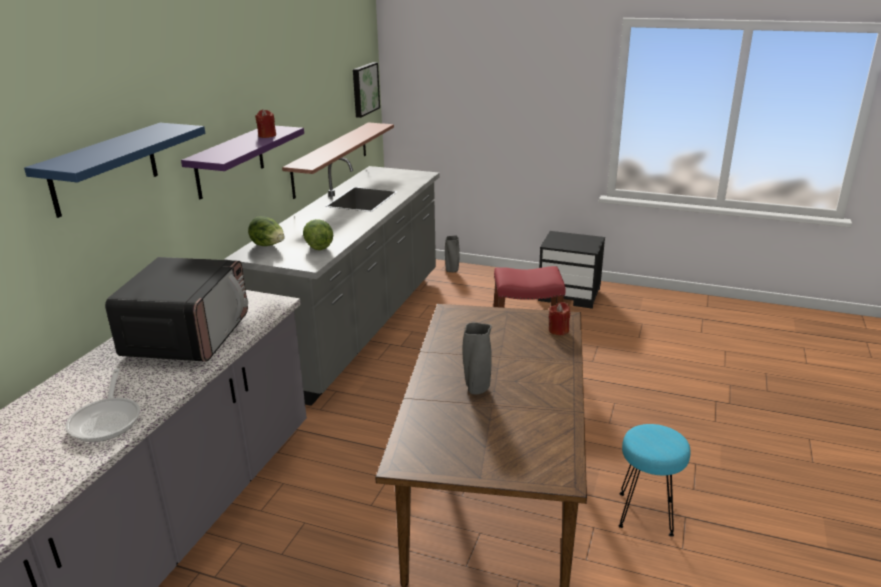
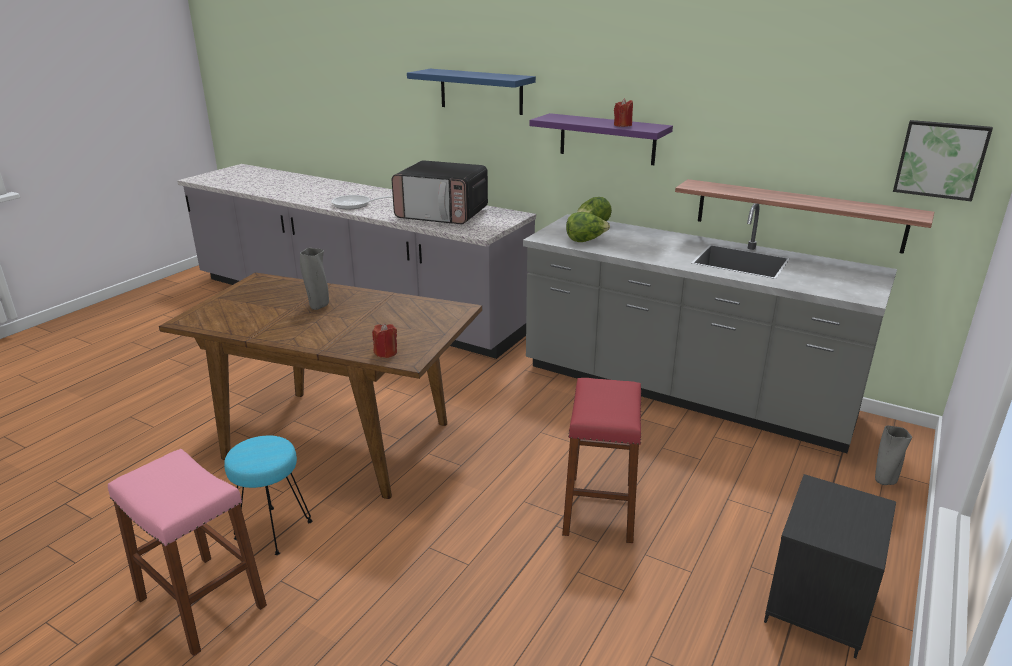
camera: 100 degrees right, 0 degrees up
(747, 526) = (201, 602): none -> pink stool

